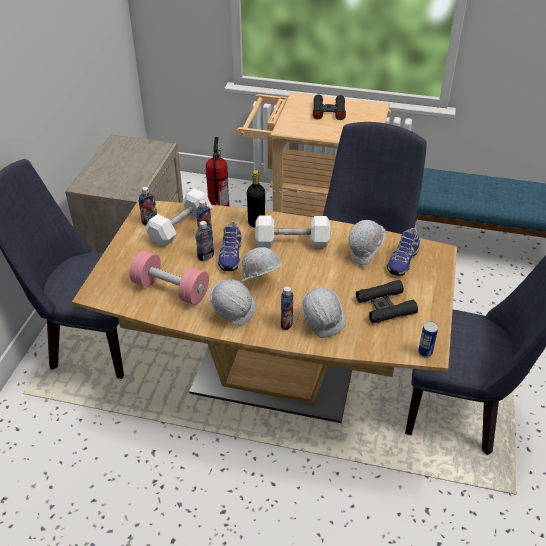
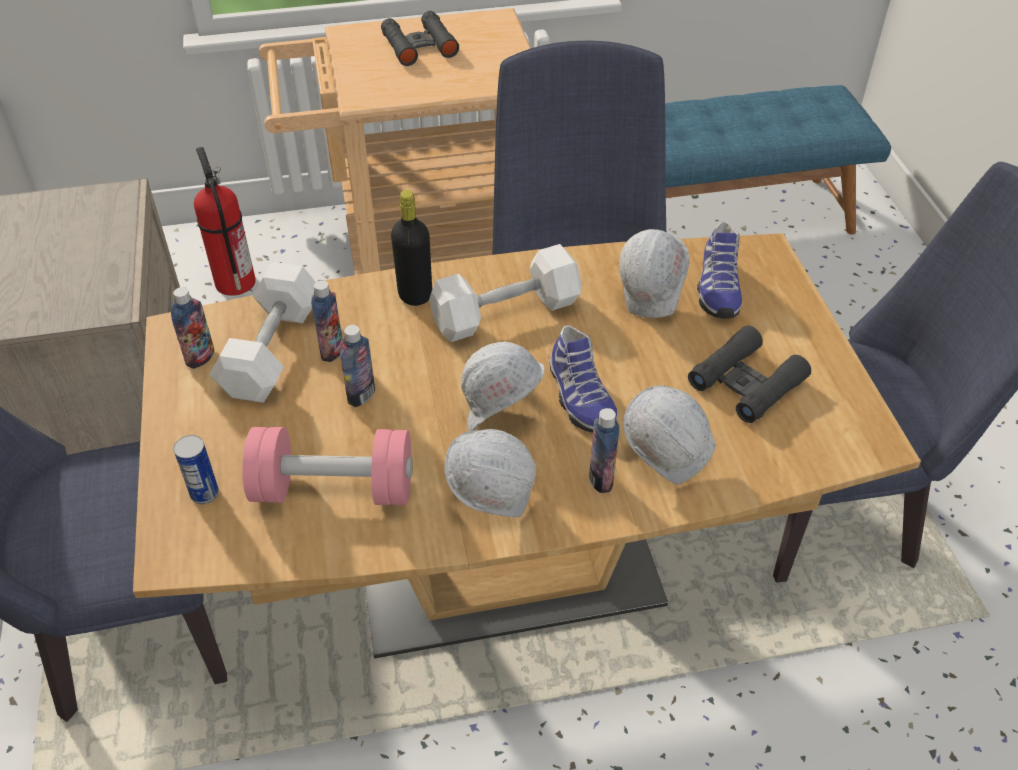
camera: 25 degrees left, 5 degrees up
(230, 256) = (407, 378): shoe -> shoe (578, 397)
(425, 352) = (867, 446): can -> can (204, 494)

